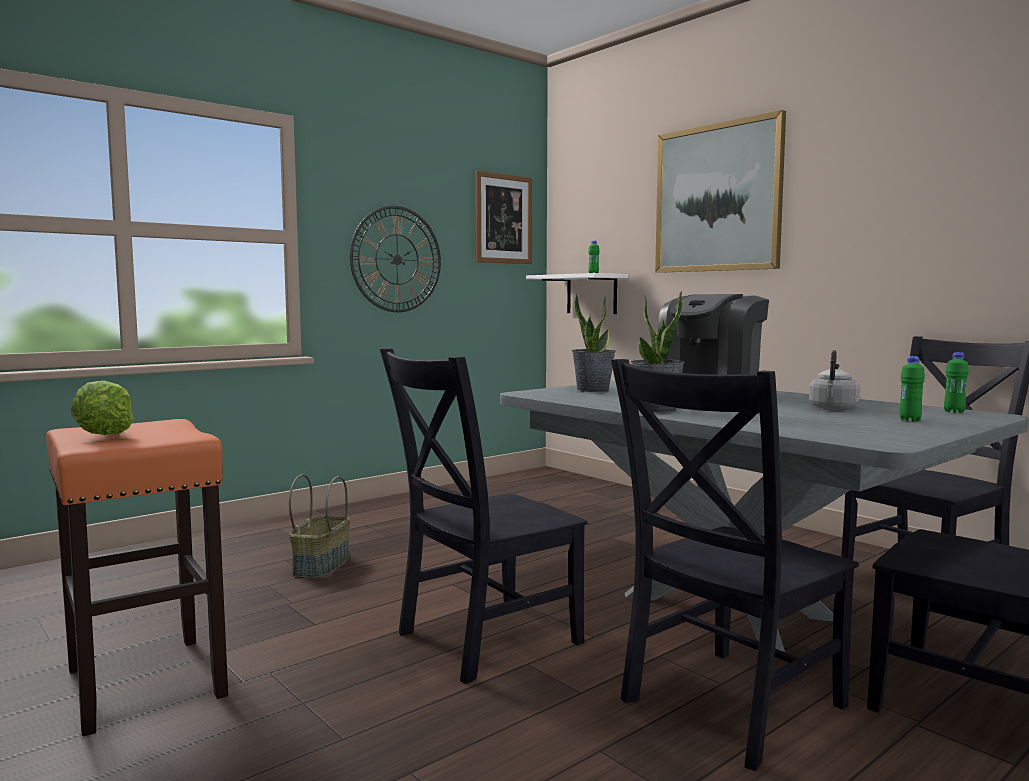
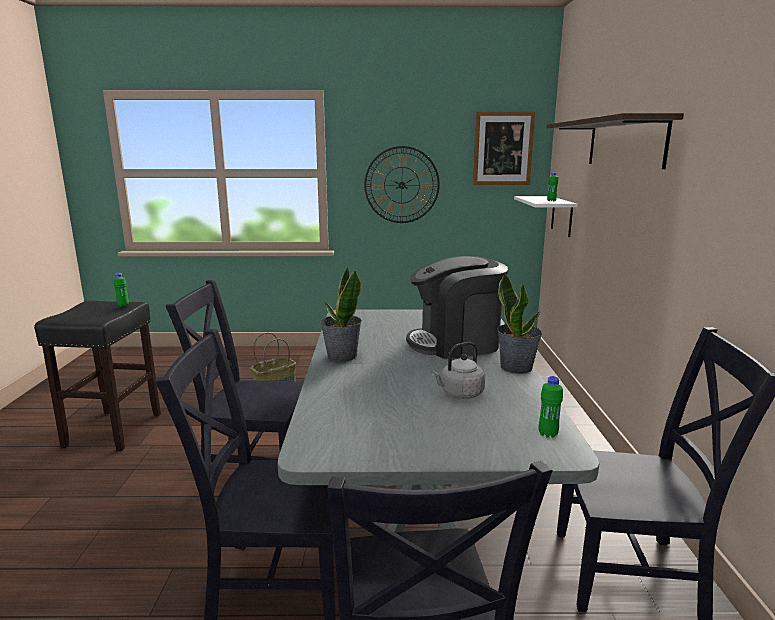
camera: 40 degrees right, 10 degrees up
(105, 434) = (85, 310): lettuce -> none
(144, 681) = (114, 429): orange stool -> black stool
(593, 390) = (394, 319): potted plant -> potted plant (516, 367)
(717, 198) = (624, 143): picture -> shelf
(909, 420) = (455, 431): green bottle -> green bottle (123, 306)

